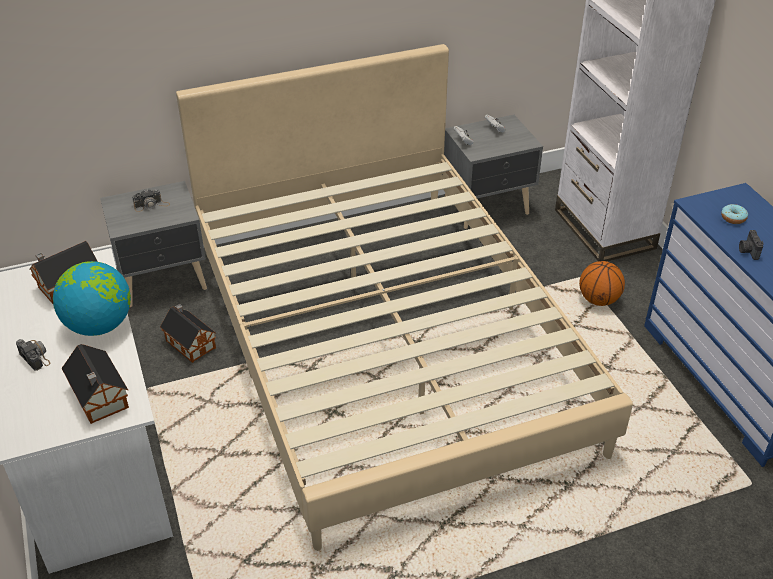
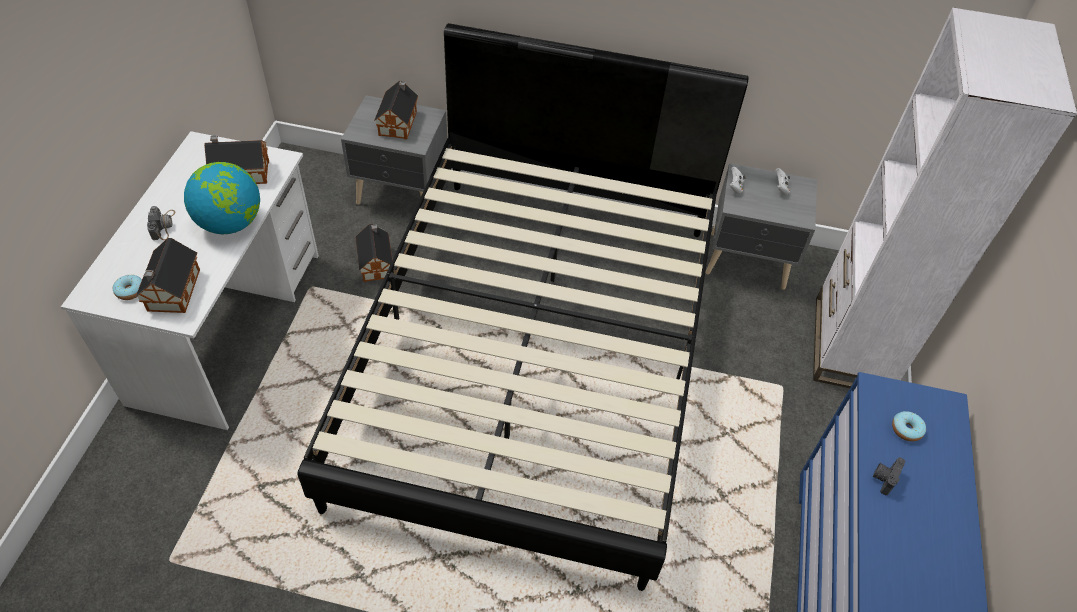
camera: 30 degrees right, 10 degrees up
(56, 417) = (130, 291): none -> donut
(151, 205) = (399, 122): camera -> toy house
(387, 343) = (536, 352): beige bed -> black bed
(598, 300) = (776, 419): basketball -> none

